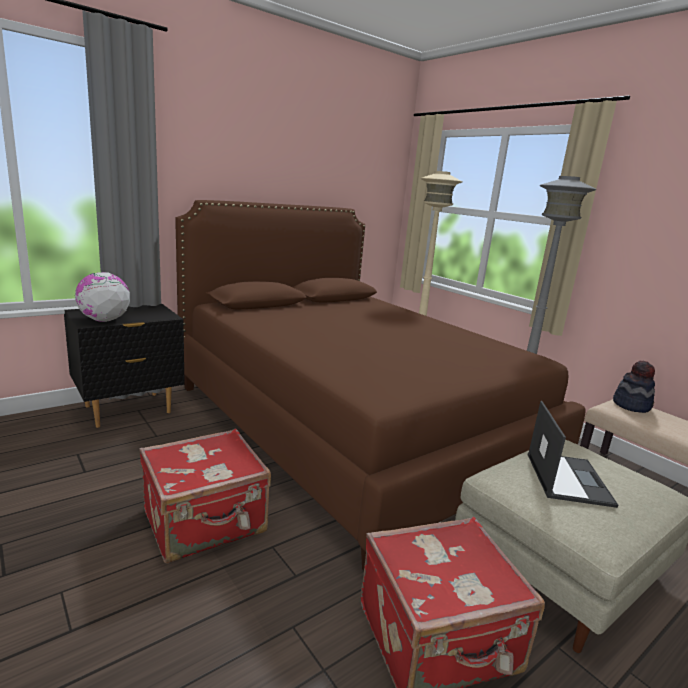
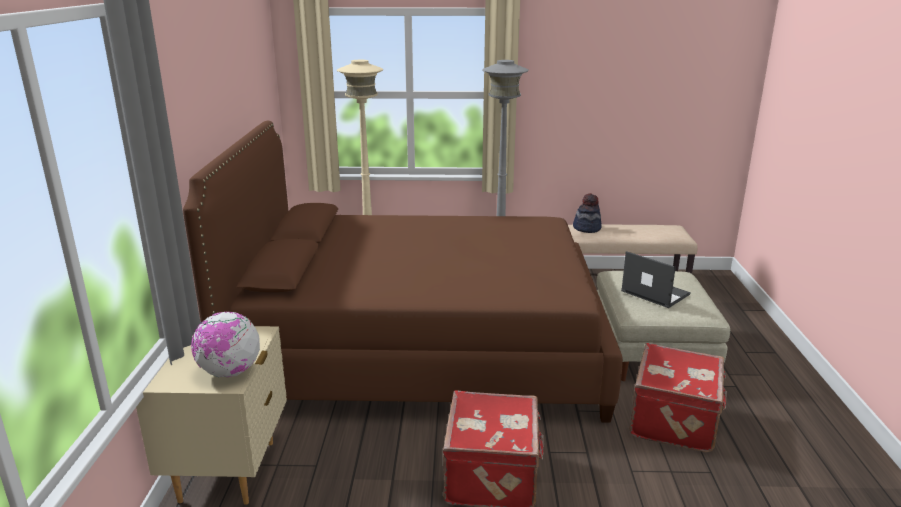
camera: 50 degrees left, 5 degrees up
(128, 410) = (229, 471): black nightstand -> beige nightstand

